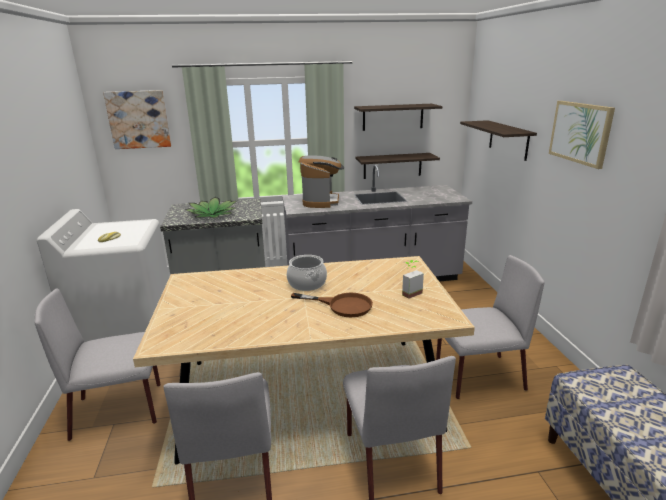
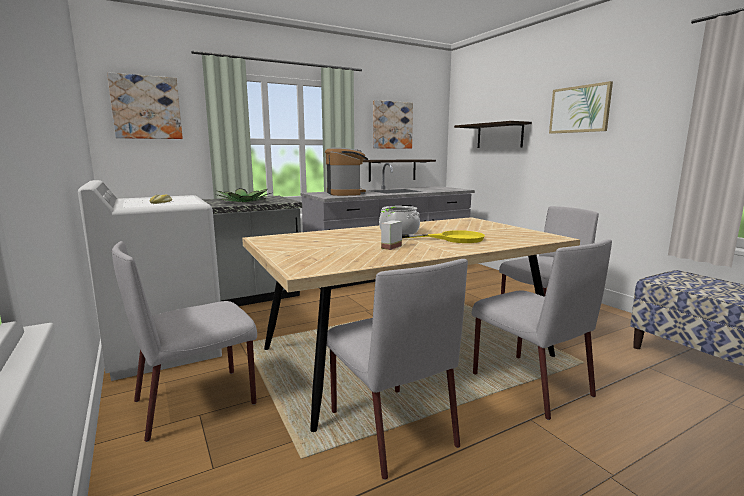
camera: 20 degrees left, 10 degrees down
(342, 305) = (453, 239): brown frying pan -> yellow frying pan
(393, 117) = (392, 125): shelf -> picture
(409, 292) = (498, 230): potted plant -> potted plant (387, 246)

